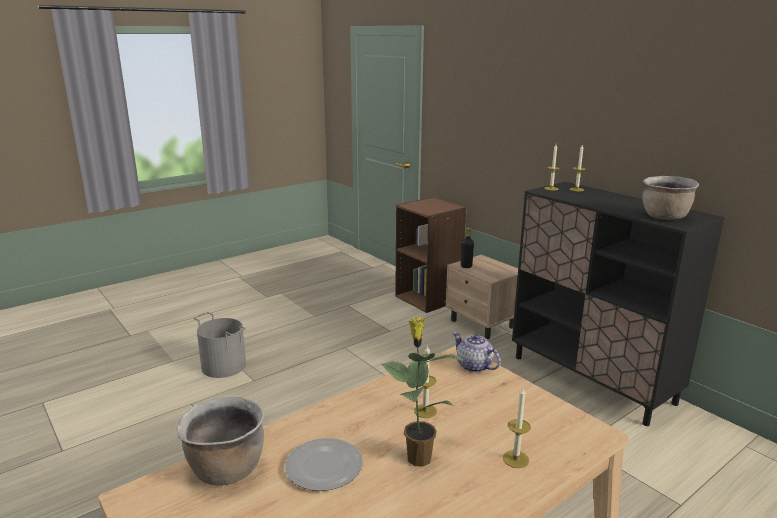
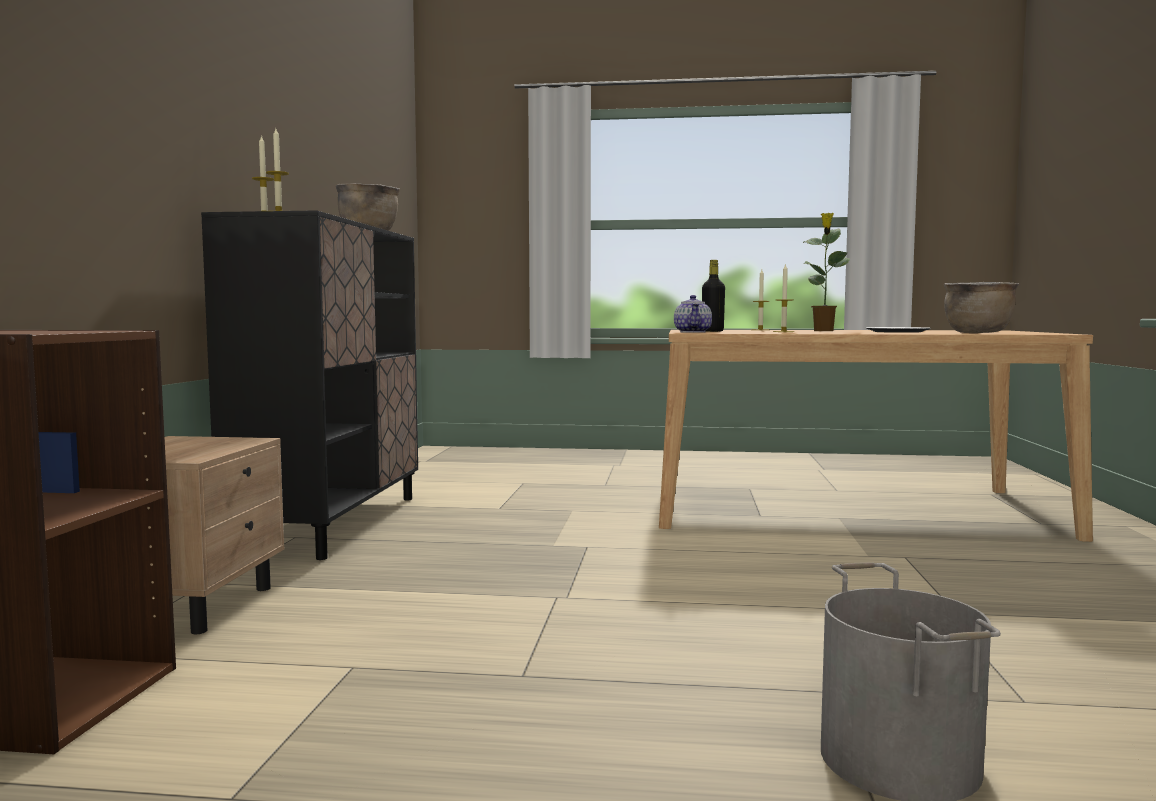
camera: 135 degrees left, 15 degrees down
(466, 266) = (193, 454): black bottle -> black bottle (712, 331)

